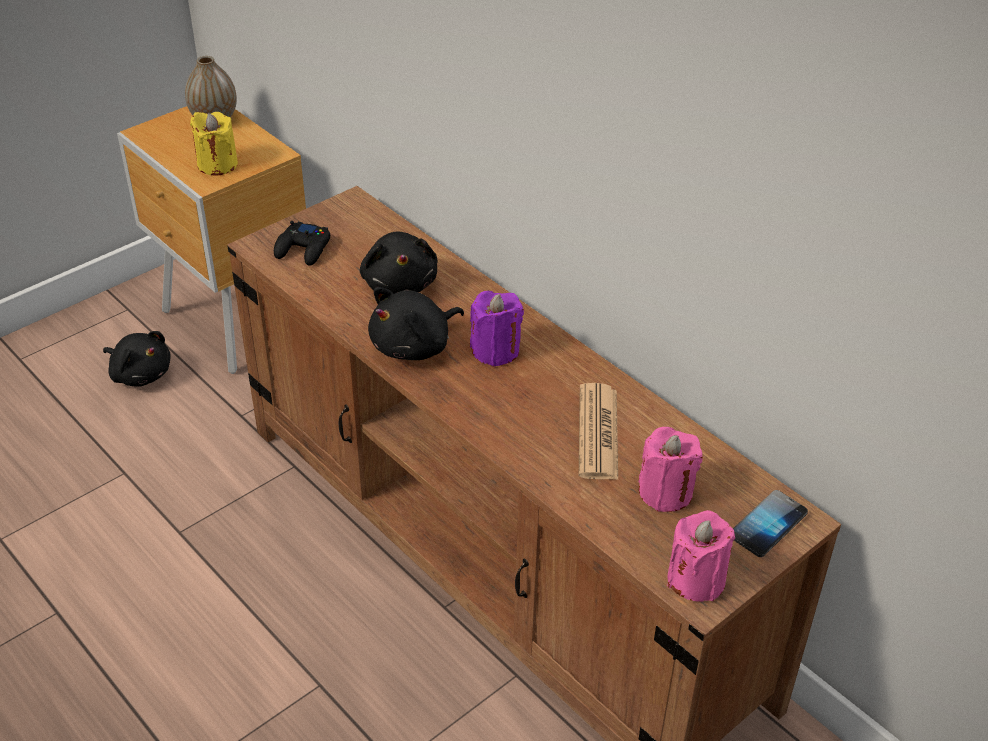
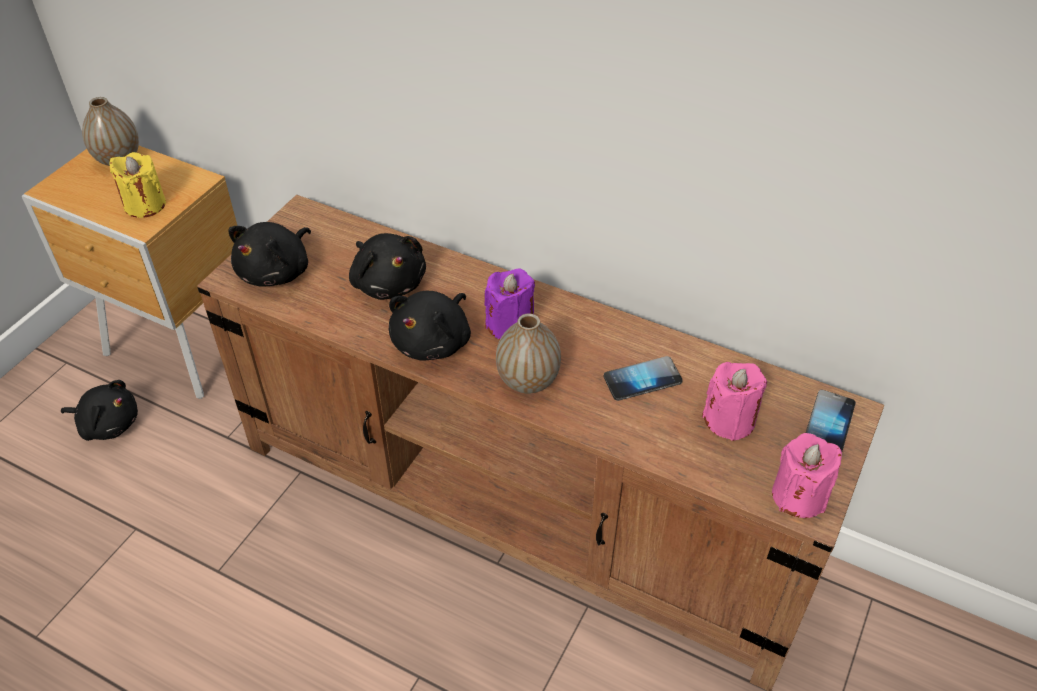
camera: 20 degrees left, 5 degrees up
(303, 249) = (277, 272): black game controller -> black plush toy
(485, 403) = (528, 380): none -> vase
(598, 432) = (642, 380): newspaper -> phone

